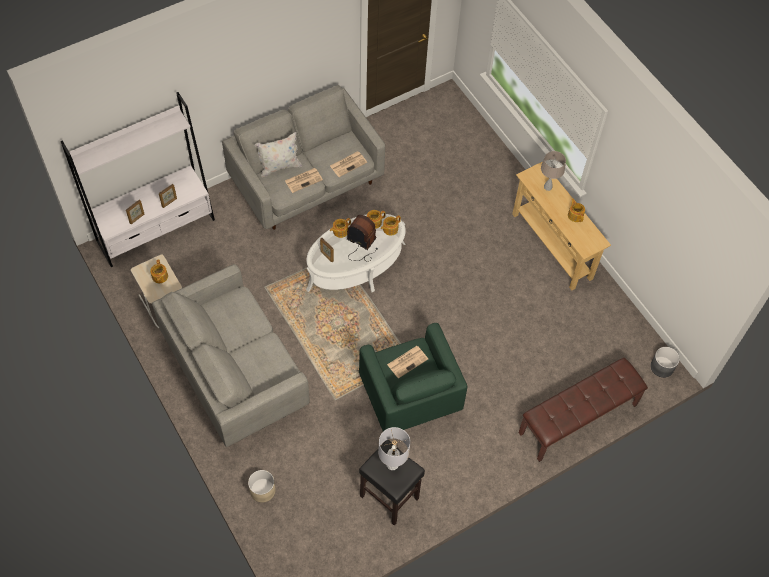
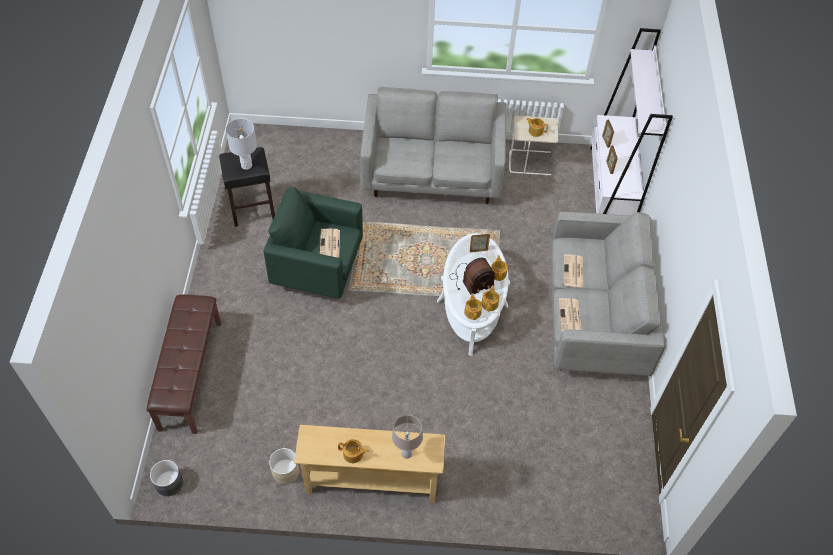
camera: 125 degrees right, 5 degrees down
(262, 490) = (326, 146): beige planter -> beige planter (285, 471)
(279, 167) = (602, 262): white pillow -> none

